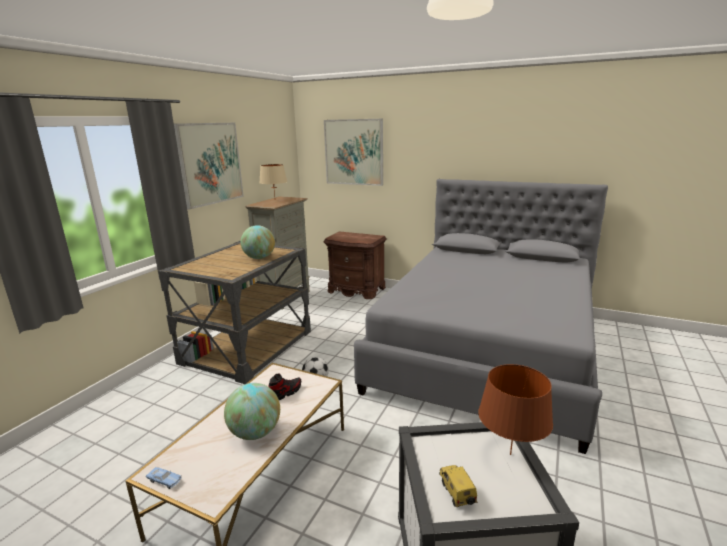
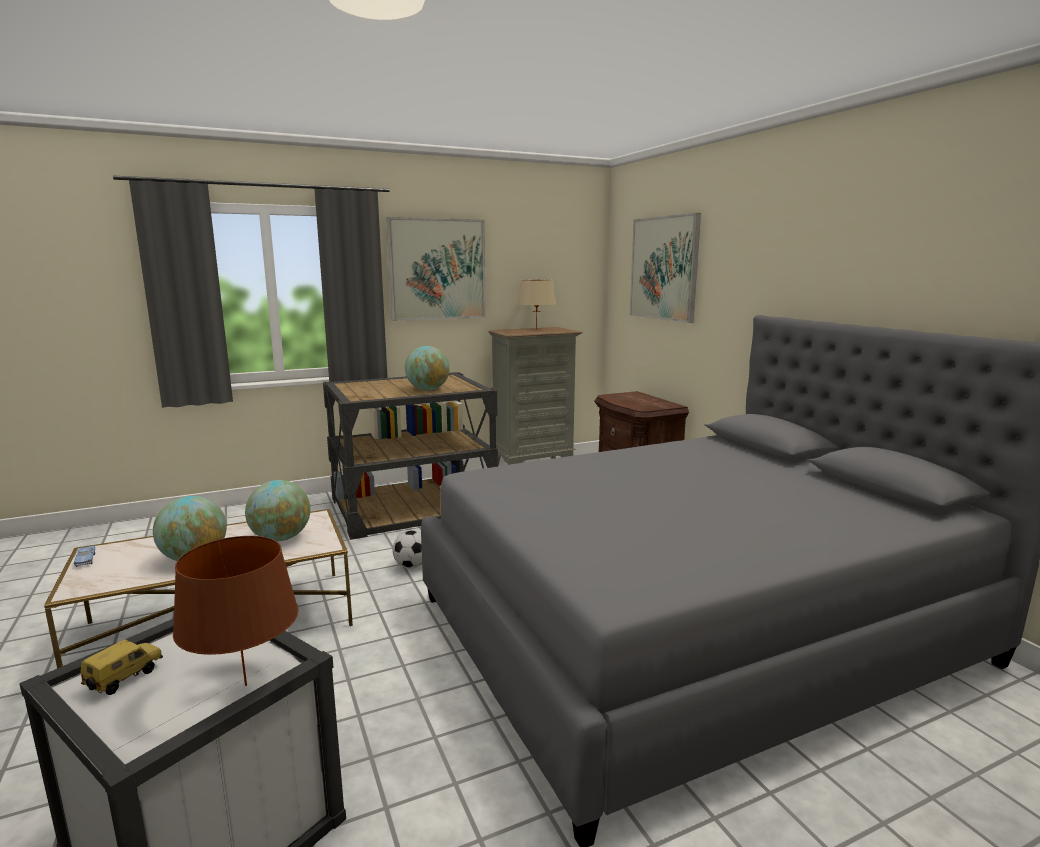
camera: 40 degrees right, 5 degrees down
(285, 393) = (281, 538): shoe -> globe

